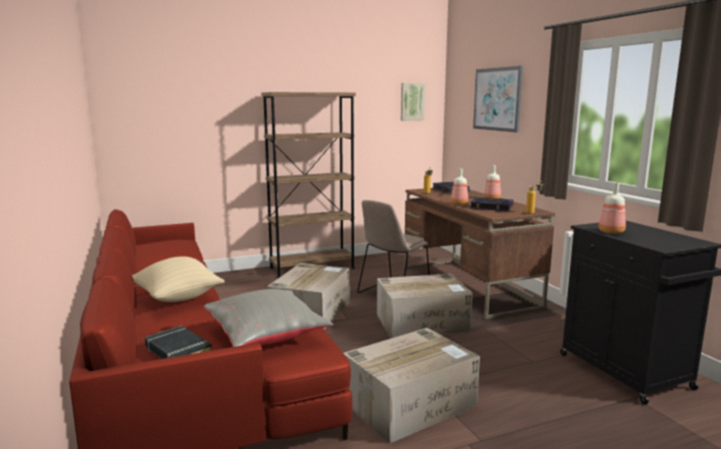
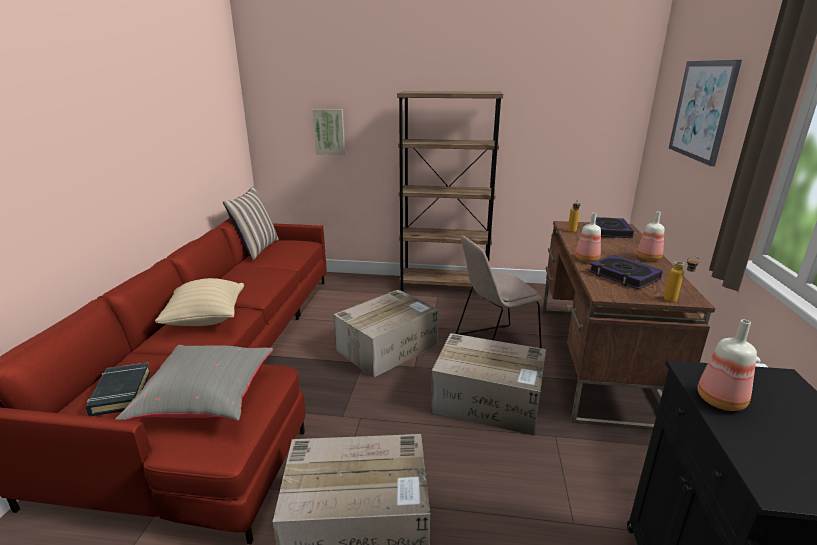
camera: 30 degrees right, 10 degrees up
(136, 251) = (256, 248): none -> pillow
(412, 101) = (600, 103): picture -> picture (329, 131)

